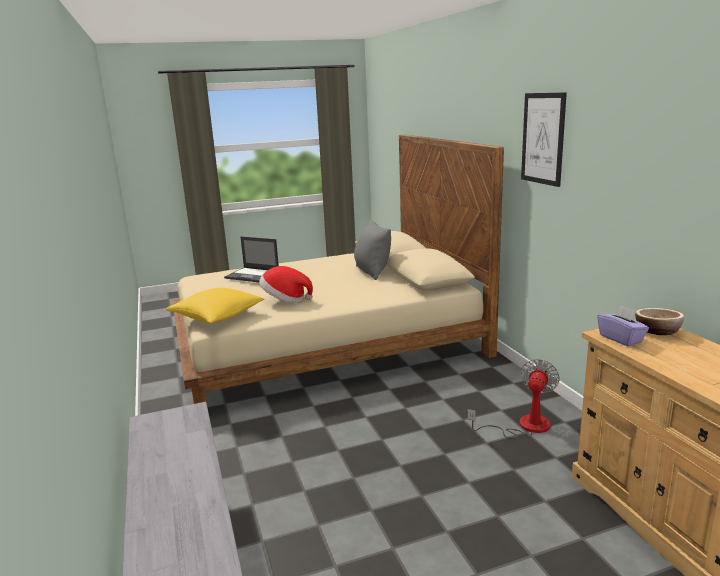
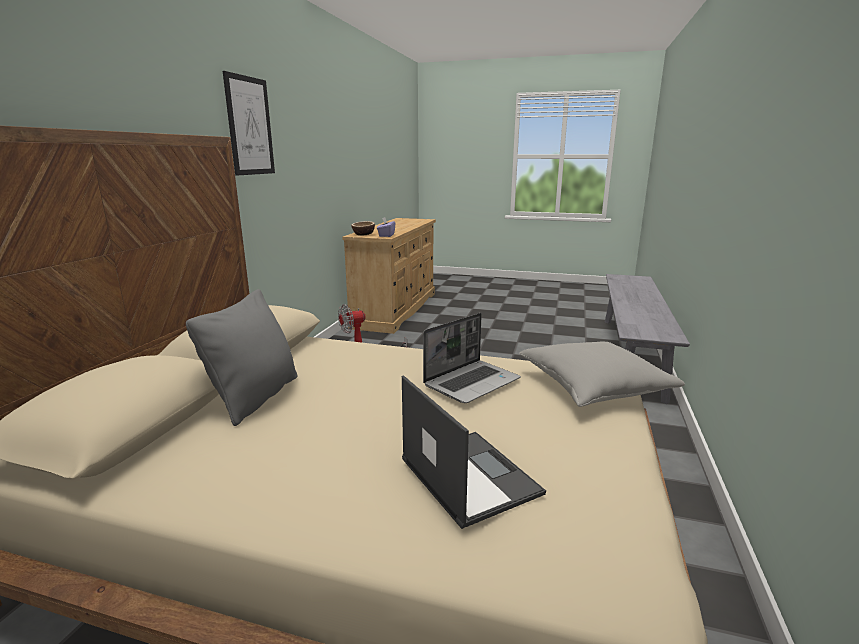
camera: 145 degrees left, 0 degrees up
(217, 317) = (593, 387): yellow pillow -> grey pillow
(285, 300) = (472, 382): hat -> laptop

